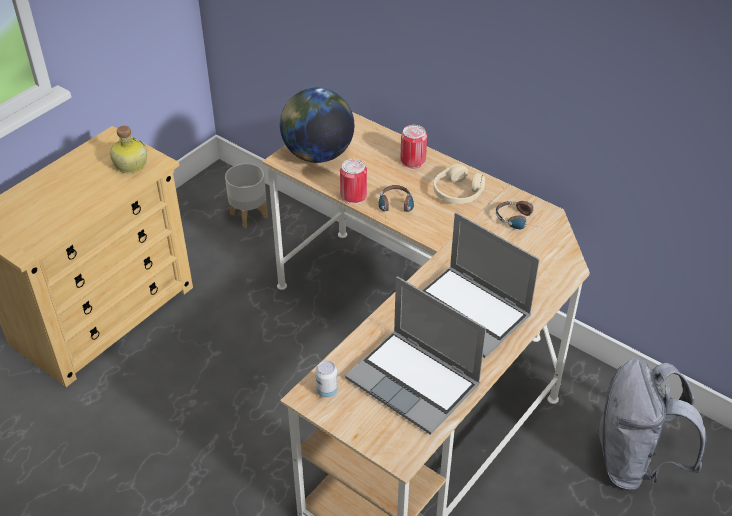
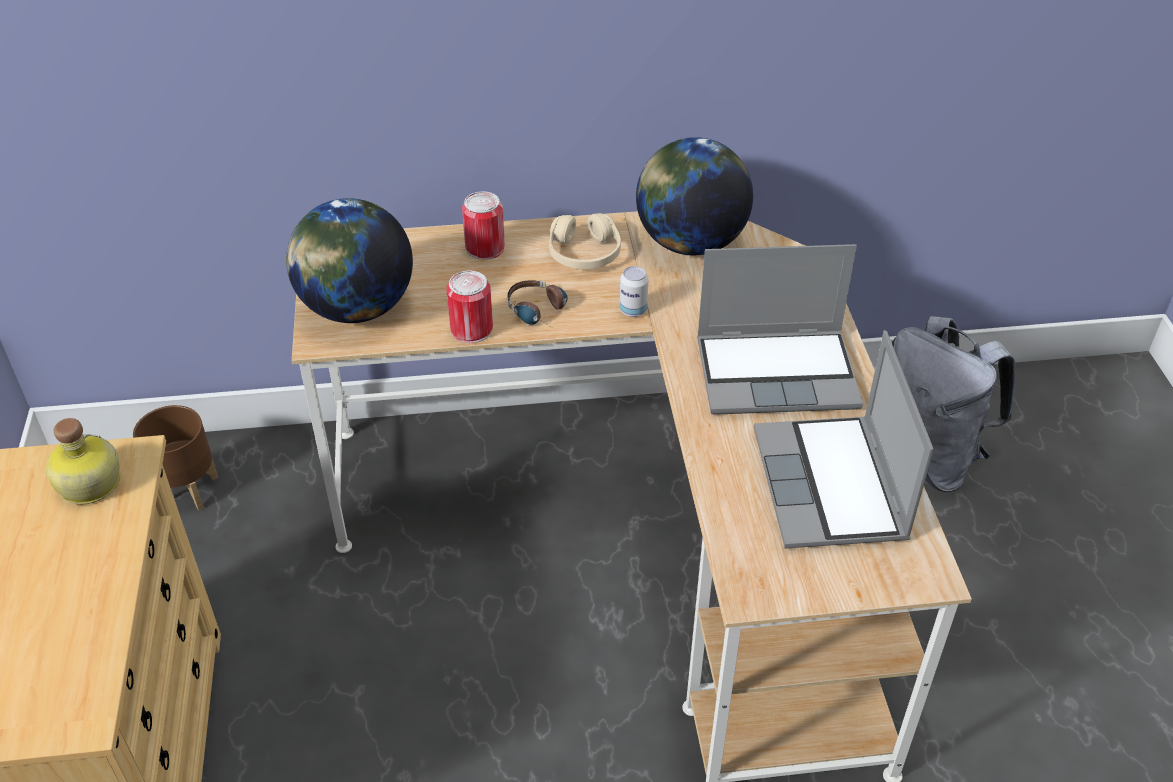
camera: 45 degrees left, 0 degrees up
(249, 215) = (188, 489): grey planter -> brown planter
(327, 391) = (760, 570): can -> can (633, 310)
(415, 382) = (832, 486): laptop -> laptop turned 90 degrees clockwise
(520, 220) = (690, 243): headphones -> globe

